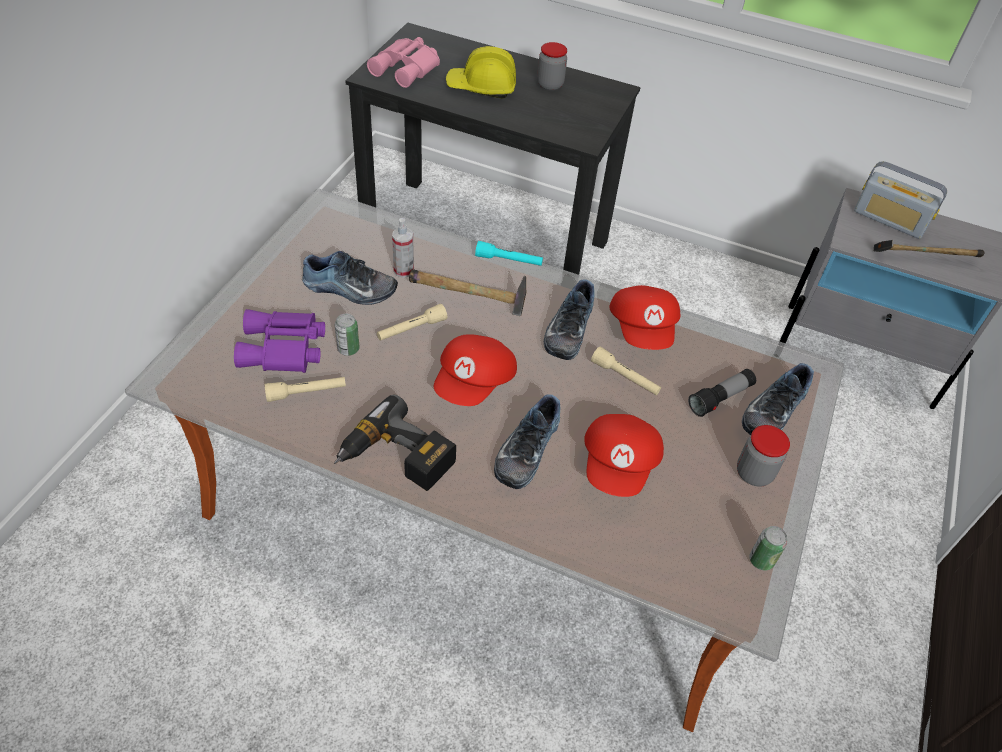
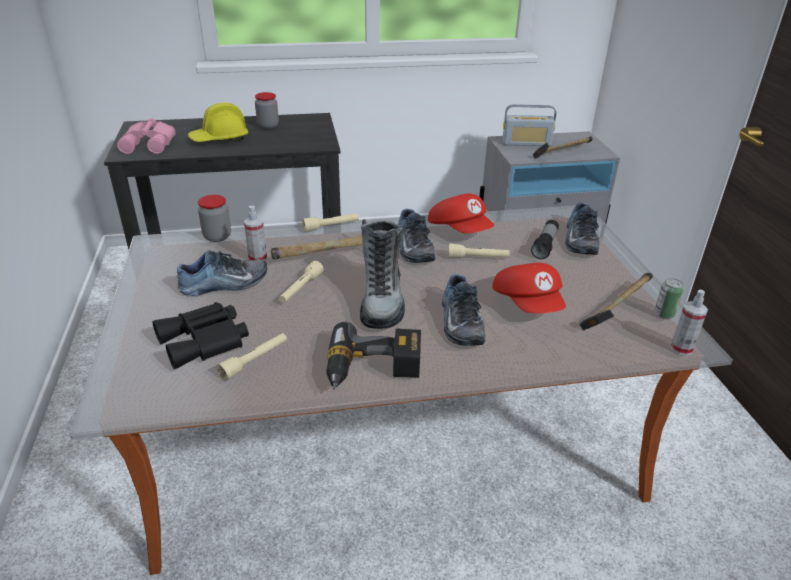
camera: 30 degrees left, 15 degrees down
(284, 349) = (205, 341): purple binoculars -> black binoculars
(348, 349) = (262, 319): can -> none
(475, 383) = (382, 300): red cap -> boot
(508, 260) = (331, 226): turquoise flashlight -> beige flashlight
(709, 526) = (616, 311): none -> hammer
(731, 611) = (681, 348): none -> spray bottle
(754, 473) = (607, 273): jar -> jar (217, 236)

